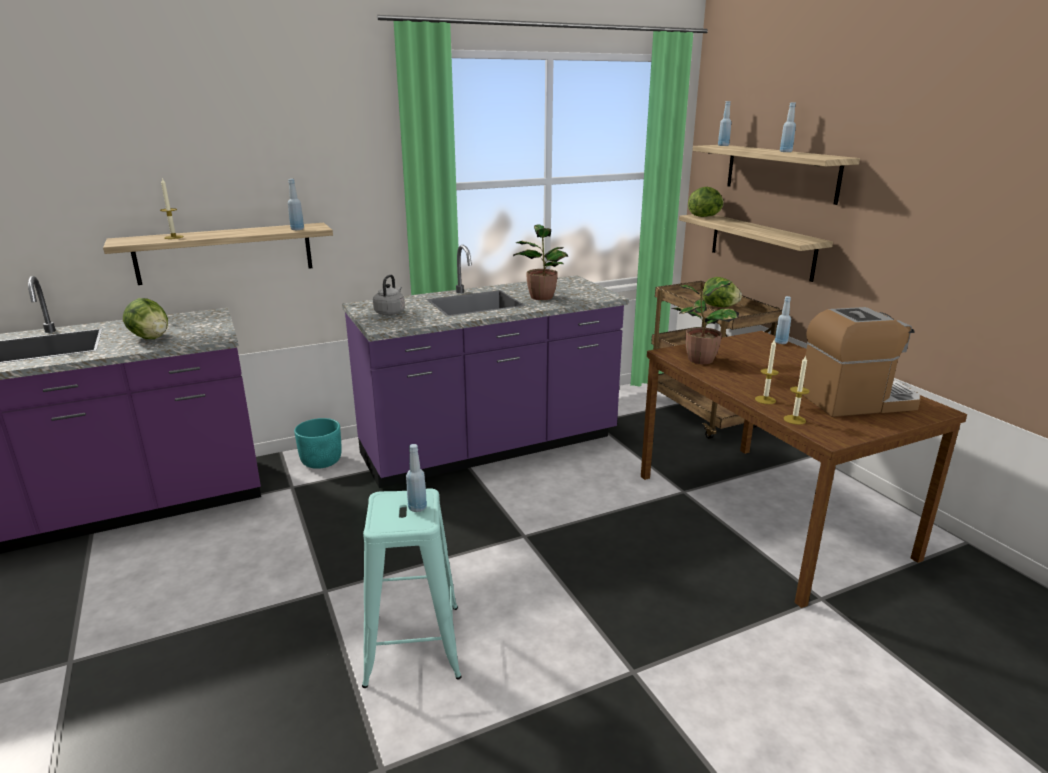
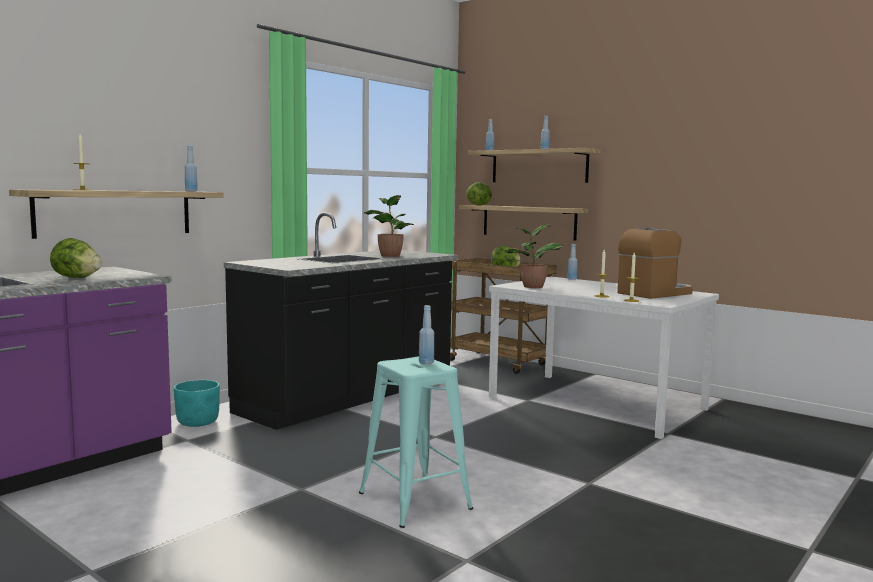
camera: 25 degrees left, 15 degrees down
(390, 312) = (280, 263): grey kettle -> none
(490, 448) = (350, 397): purple counter -> black counter
(765, 514) = (594, 403): brown dining table -> white dining table

